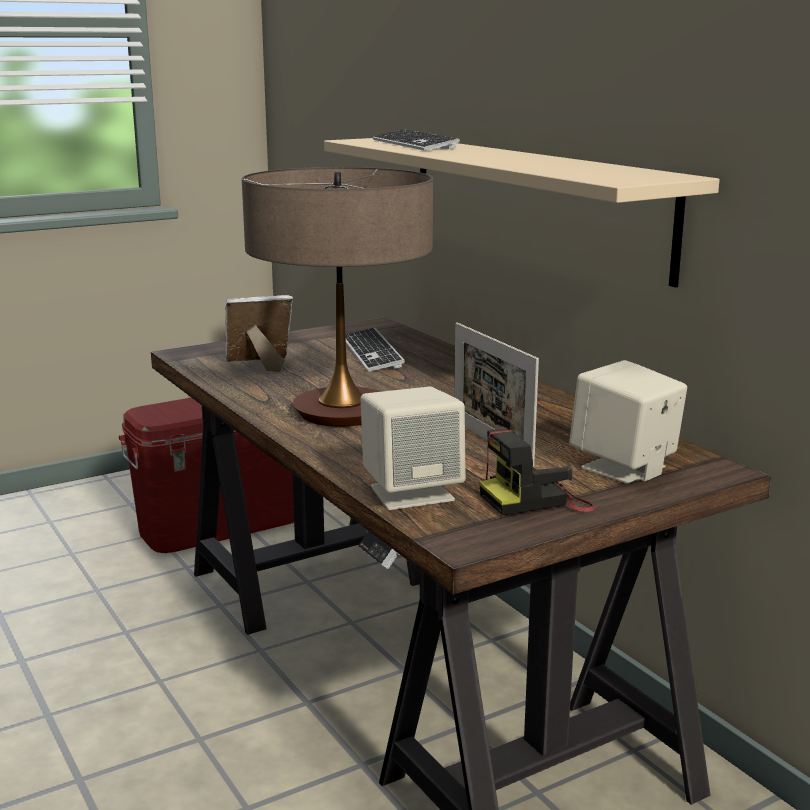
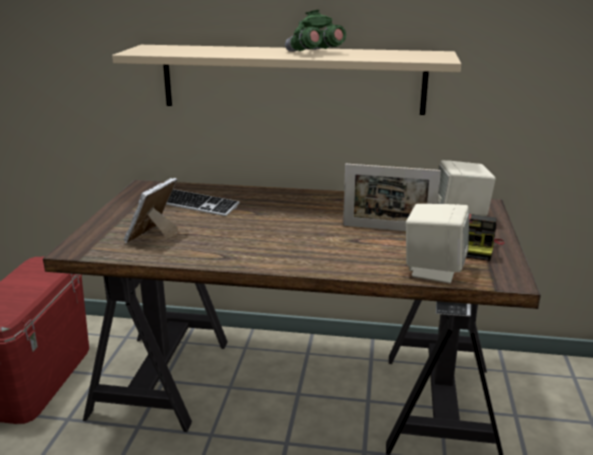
camera: 50 degrees left, 5 degrees up
(342, 413) = (284, 245): table lamp -> none
(414, 144) = (193, 50): keyboard -> none
(511, 159) = (314, 53): none -> green binoculars

